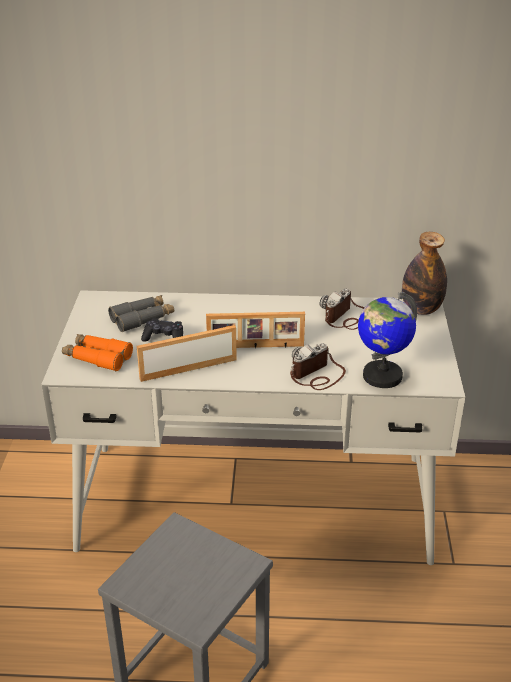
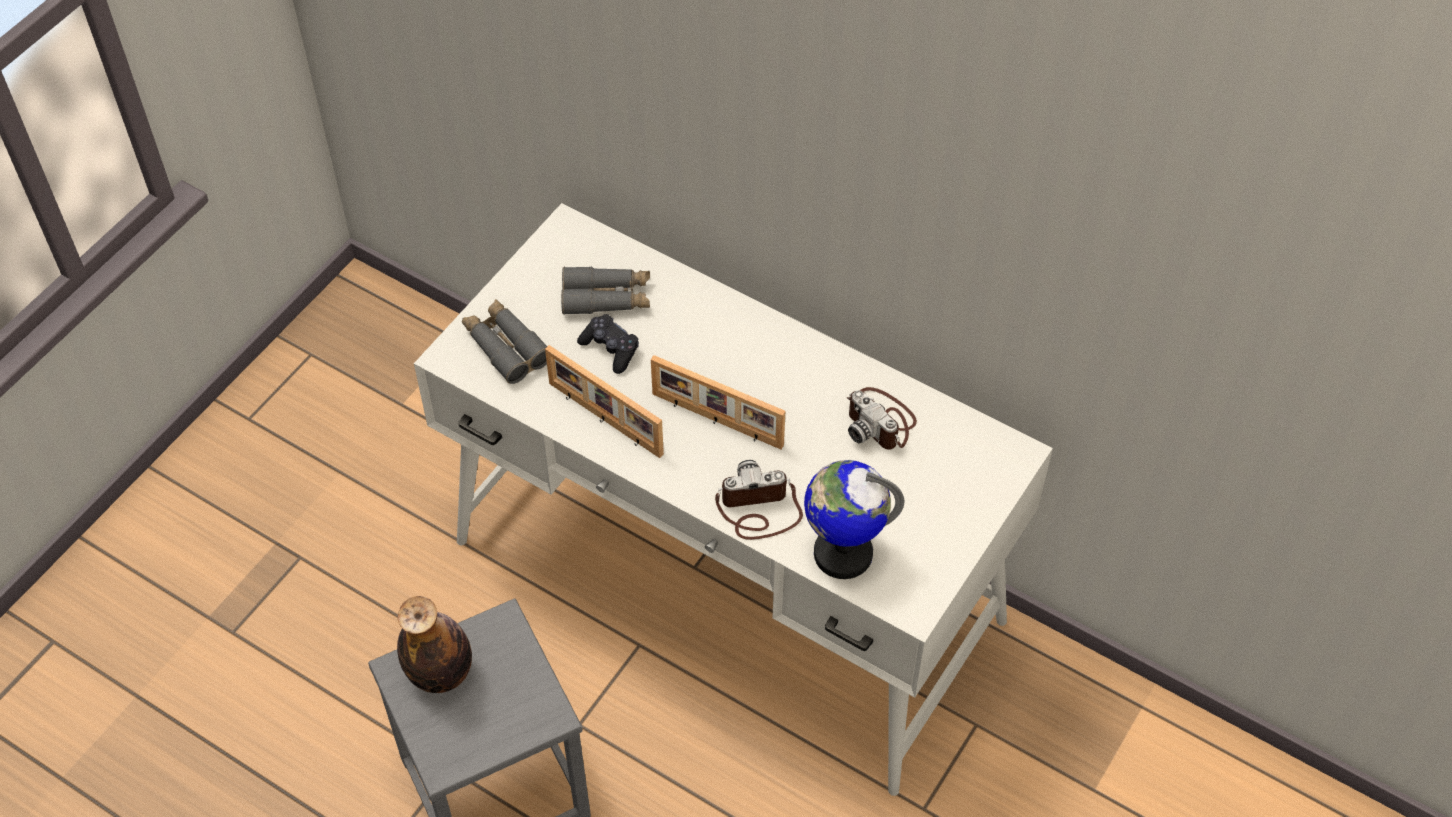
camera: 30 degrees right, 20 degrees up
(97, 357) = (506, 347): orange binoculars -> grey binoculars
(188, 368) = (604, 420): picture frame -> picture frame turned 150 degrees counterclockwise
(345, 318) = (880, 422): camera -> camera turned 105 degrees counterclockwise
(421, 309) = (1003, 455): bottle -> bottle (440, 673)

